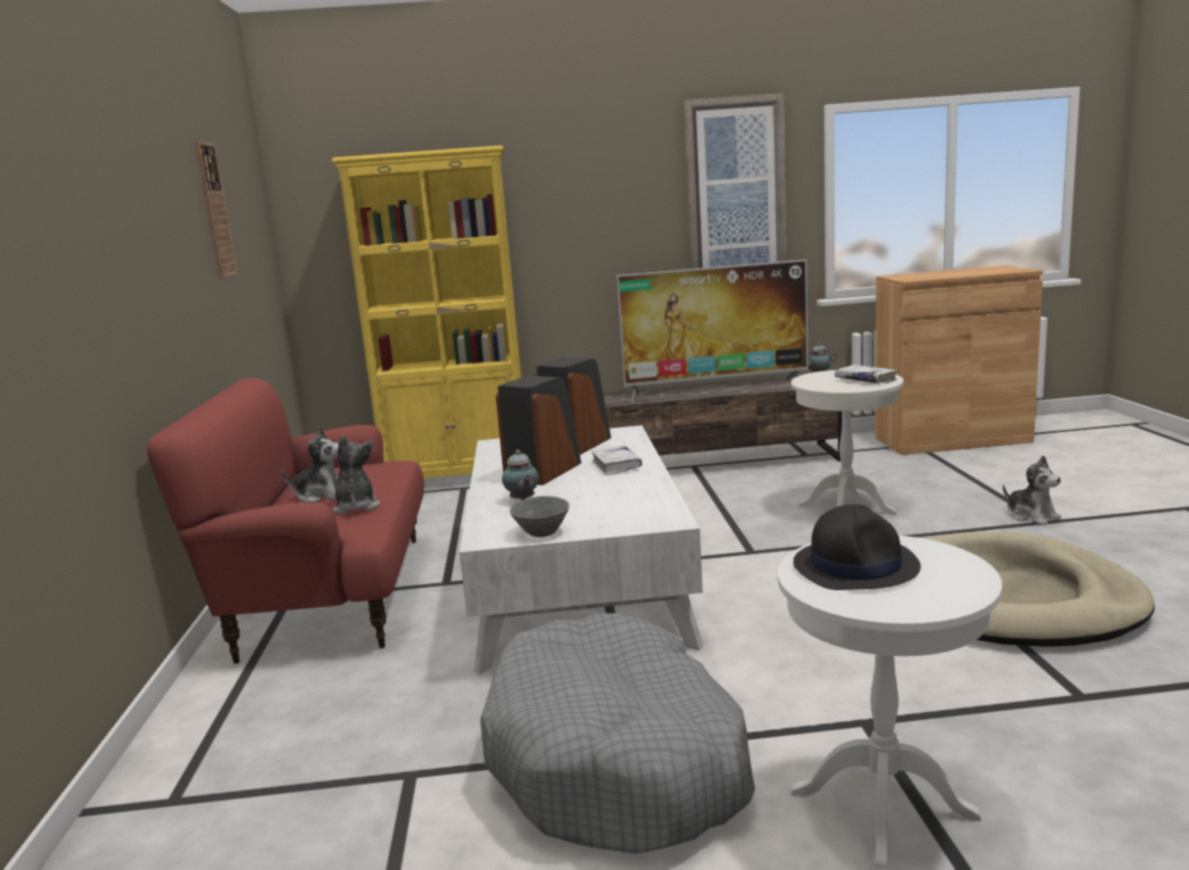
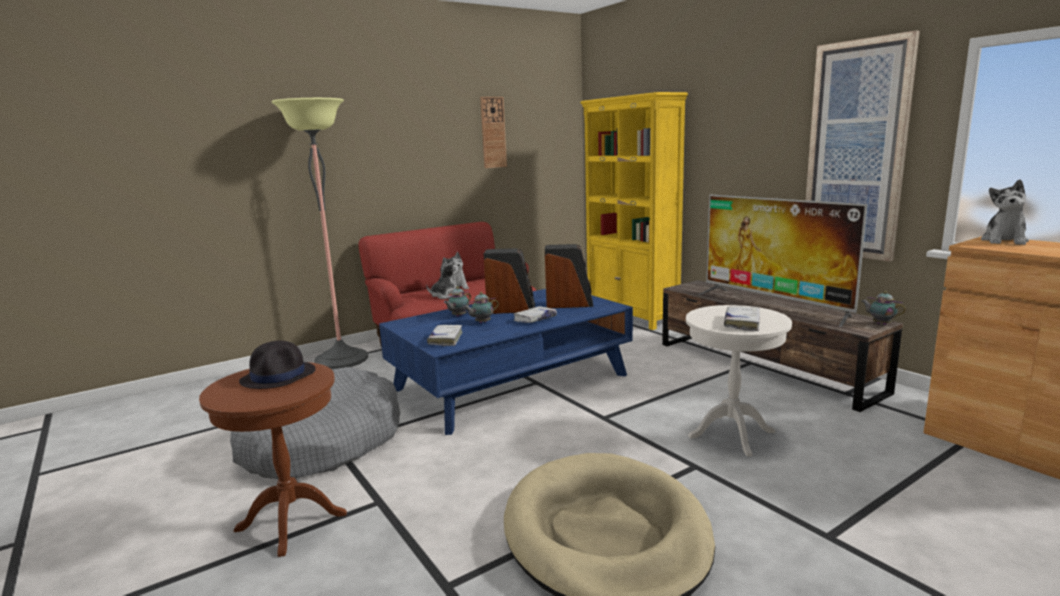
camera: 60 degrees right, 0 degrees up
(230, 713) = (341, 360): none -> floor lamp
(540, 533) = (410, 329): grey bowl -> none
(577, 581) = (512, 382): white coffee table -> blue coffee table
(582, 491) = (481, 322): none -> teapot
(629, 515) = (445, 339): none -> white book
(882, 805) = (291, 522): white side table -> brown side table
(1031, 516) = (837, 527): plush toy -> plush toy (1004, 241)

